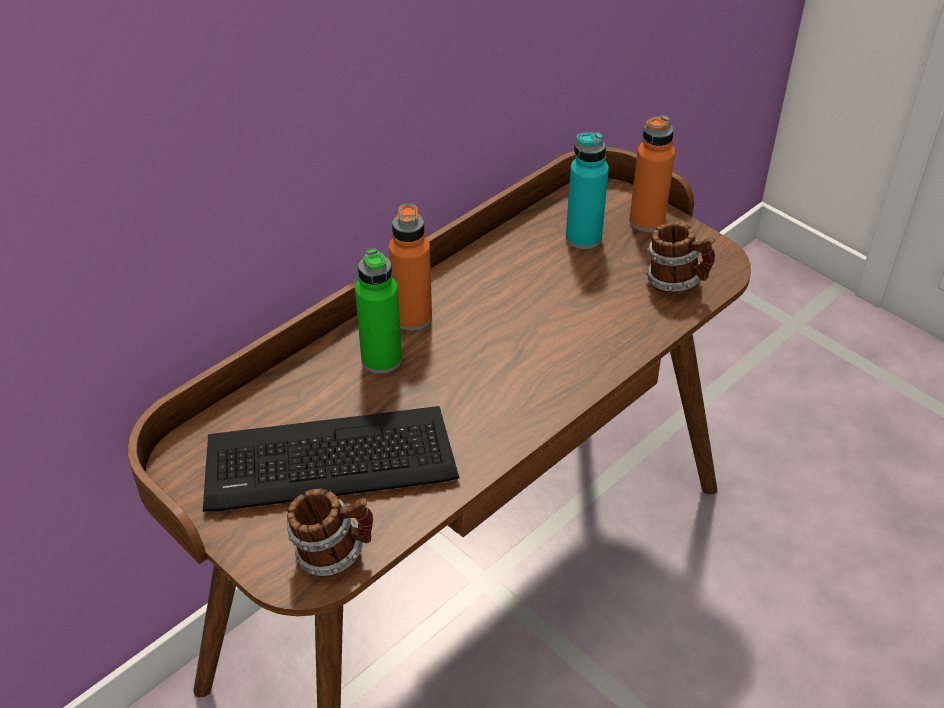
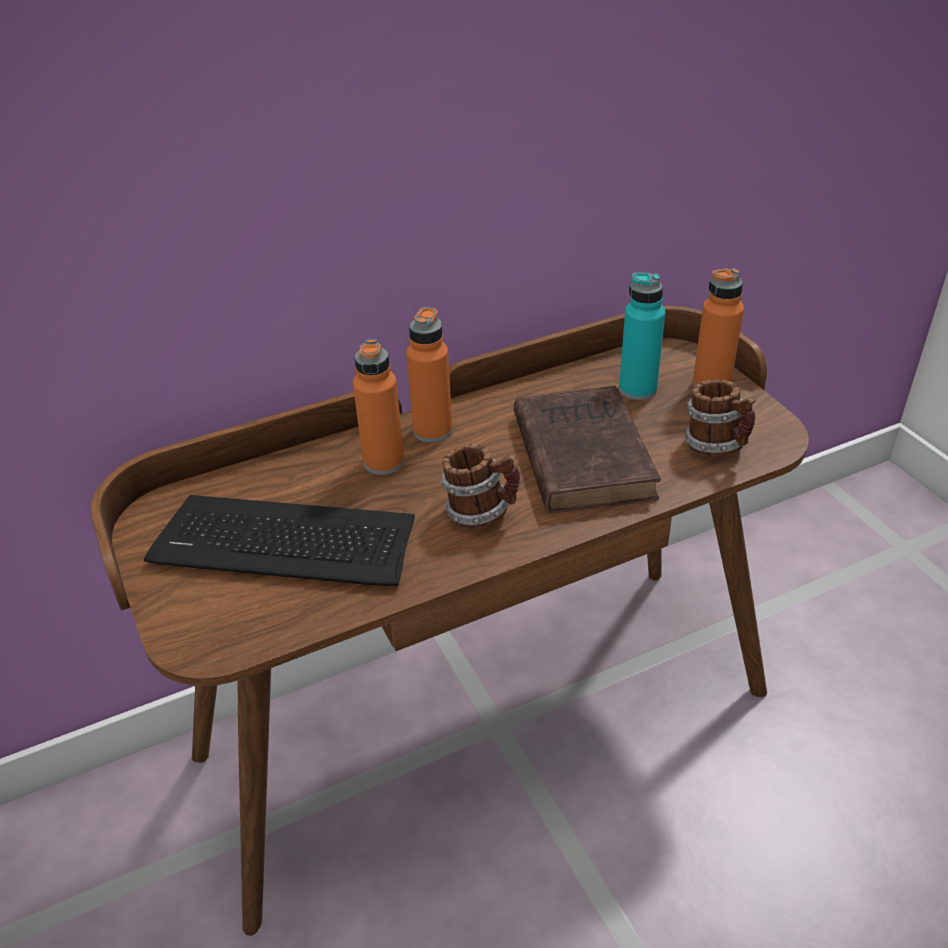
camera: 20 degrees right, 5 degrees down
(334, 554) = (240, 630): mug -> mug (481, 513)
(381, 359) = (383, 462): green bottle -> orange bottle
(561, 314) = (581, 454): none -> brown book

